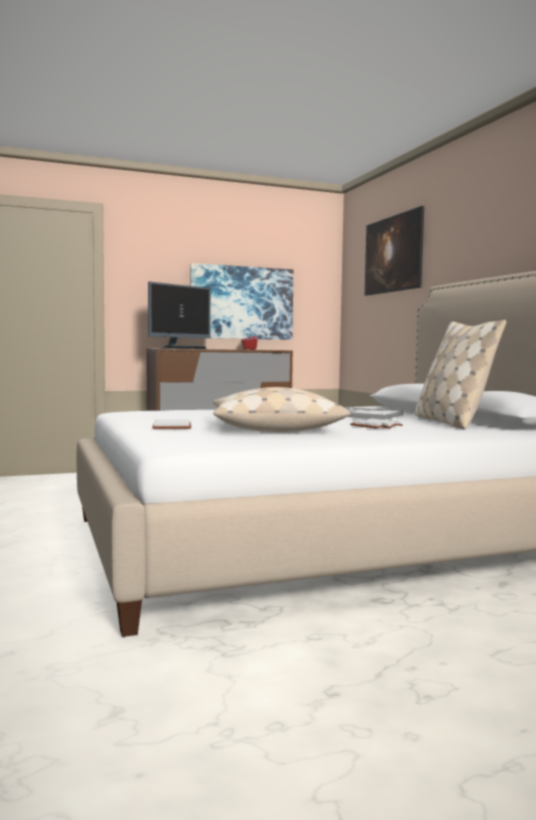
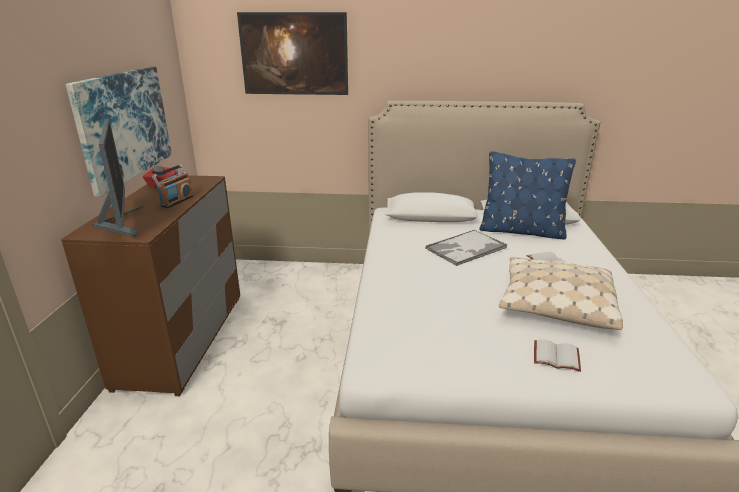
camera: 65 degrees left, 20 degrees up
(225, 349) = (176, 201): none -> radio
(451, 422) = (521, 231): beige pillow -> blue pillow

